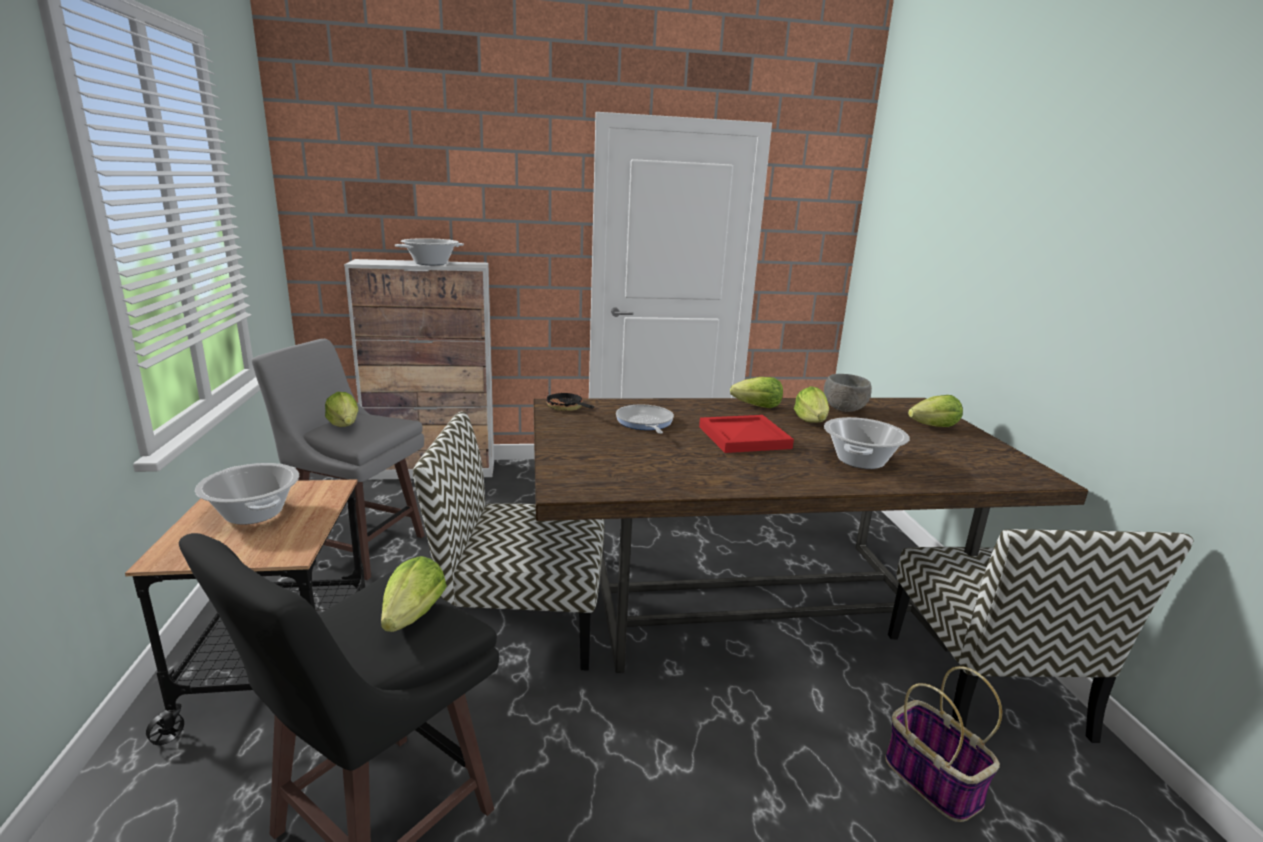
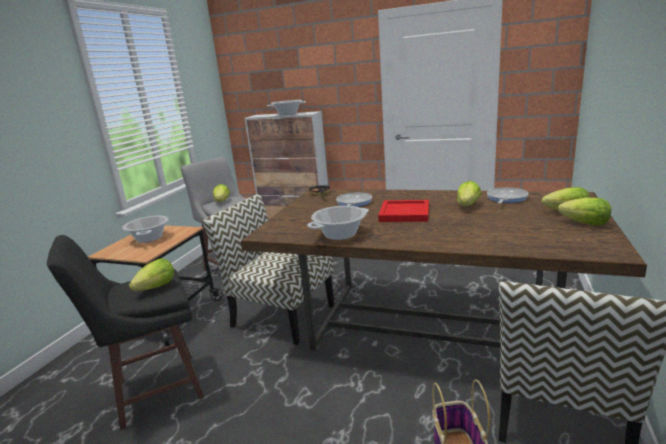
camera: 30 degrees right, 0 degrees up
(758, 407) = (441, 195): lettuce -> lettuce (585, 224)
(843, 409) = (506, 198): grey bowl -> frying pan
(860, 460) = (467, 231): cooking pot -> cooking pot (340, 234)

